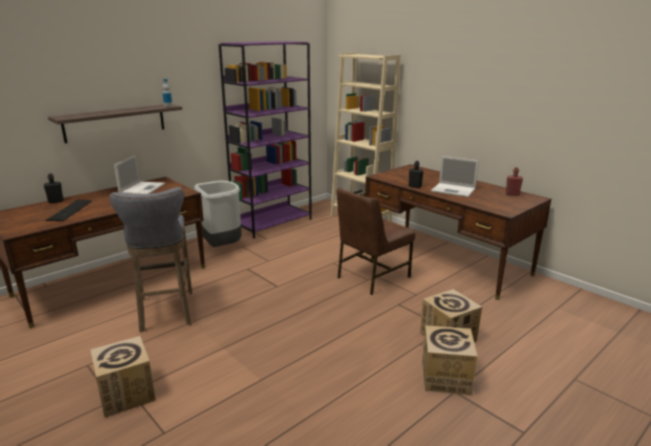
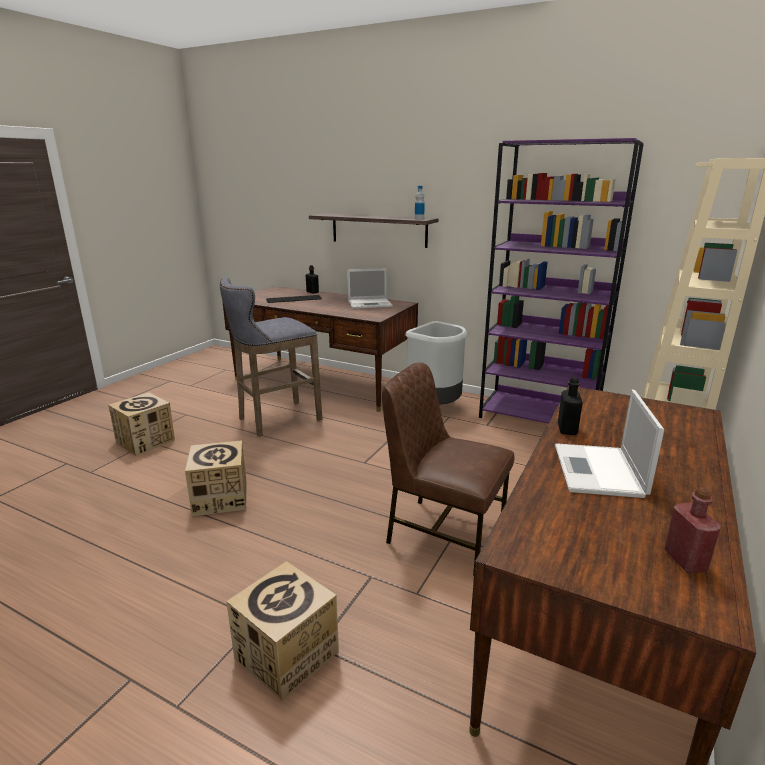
camera: 70 degrees right, 0 degrees up
(445, 377) = (166, 664): cardboard box -> cardboard box (220, 498)

